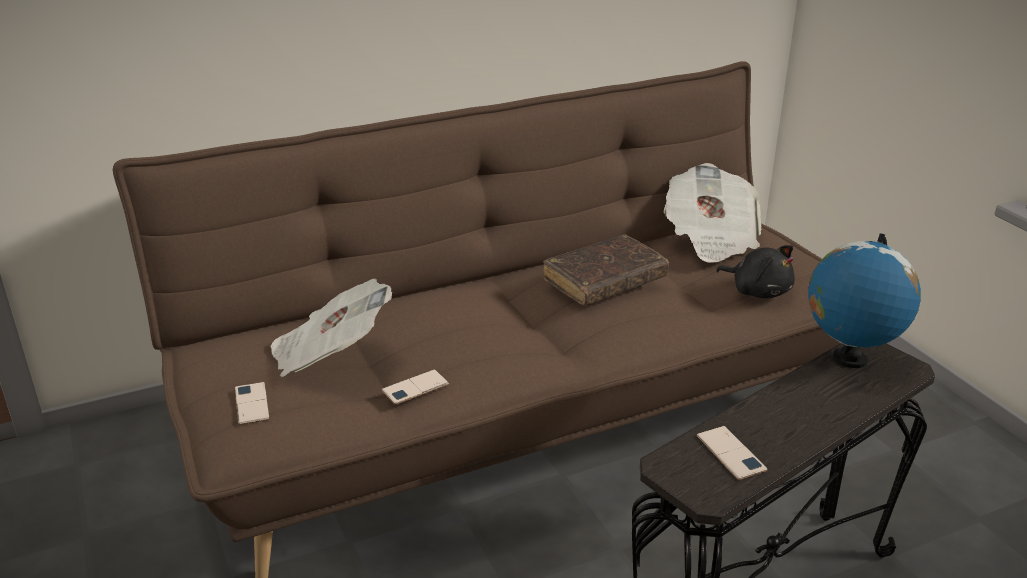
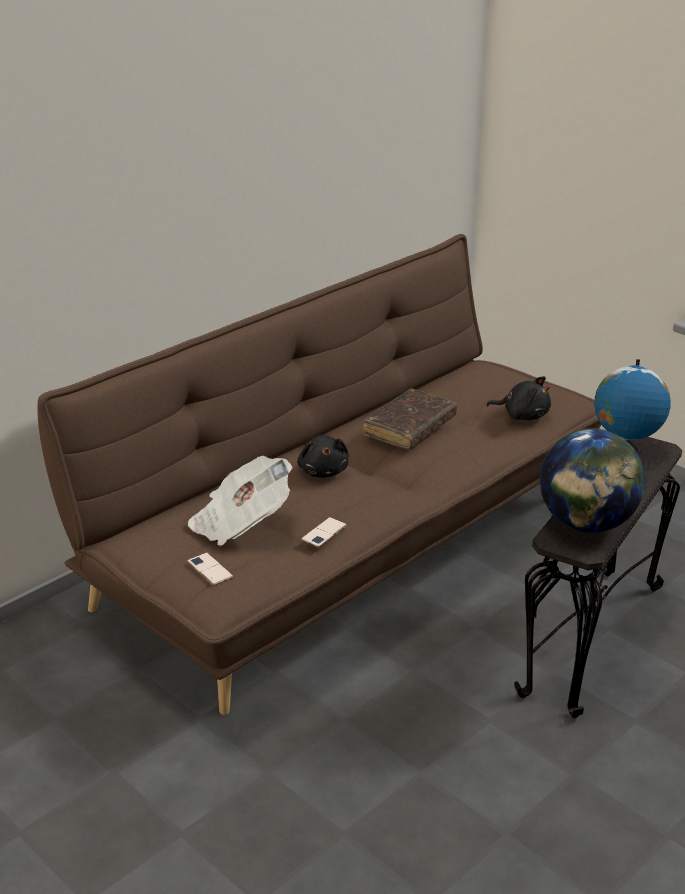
camera: 20 degrees left, 0 degrees up
(471, 313) = (323, 471): none -> black plush toy
(710, 238) = (466, 380): newspaper -> none
(730, 453) = (586, 524): phone -> globe

